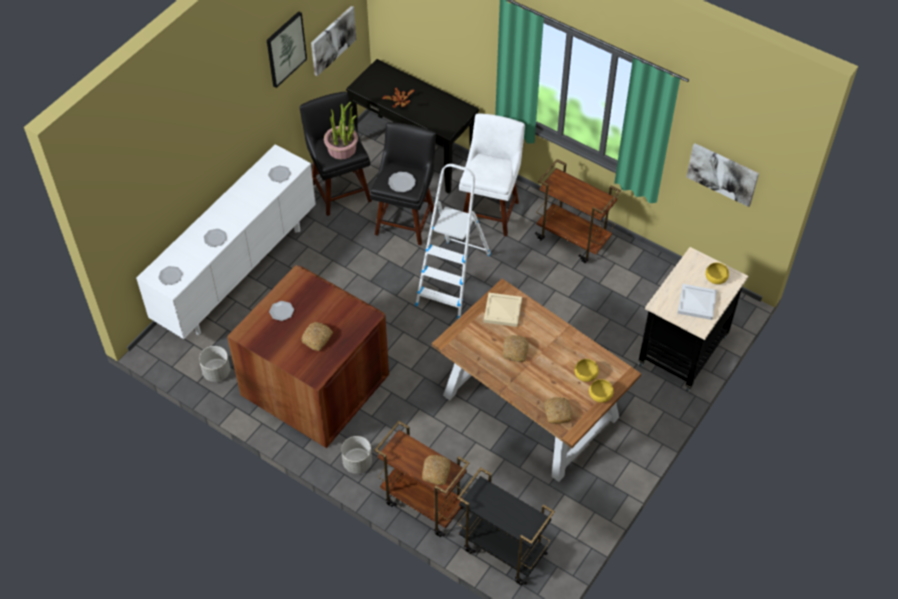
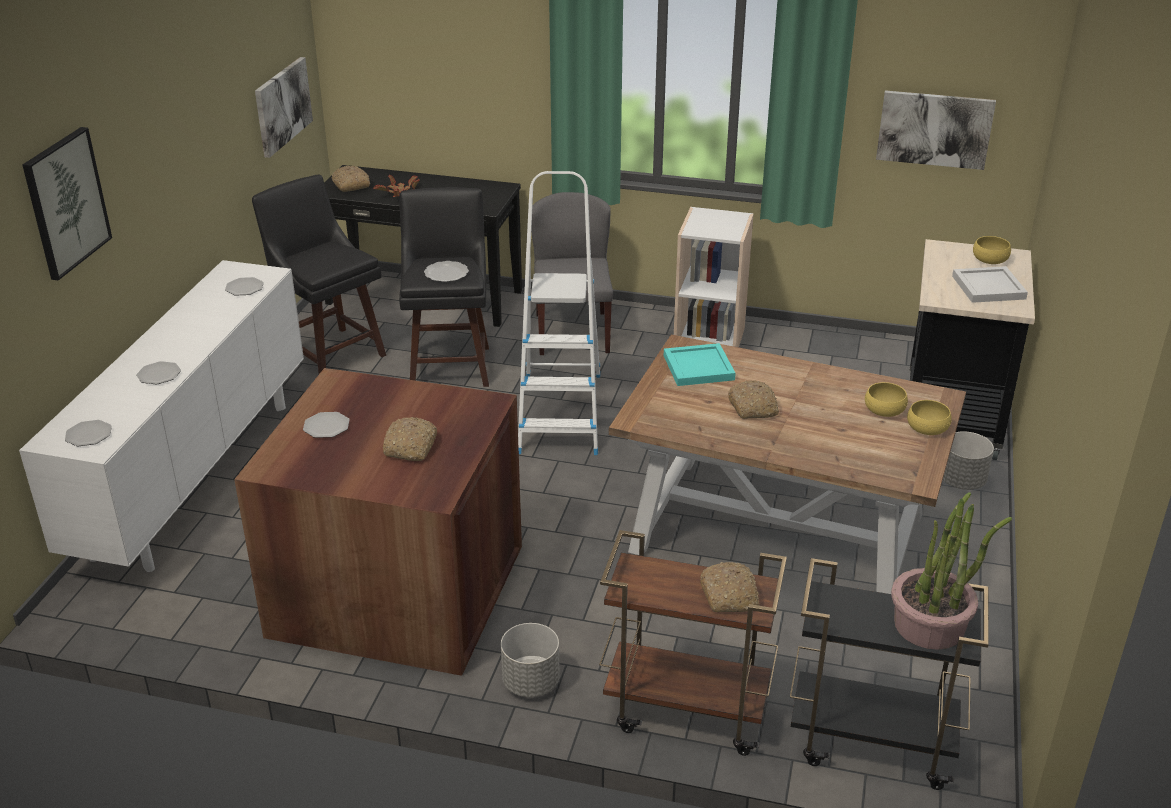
camera: 20 degrees left, 20 degrees down
(217, 372) = (205, 616): grey planter -> grey planter (962, 481)
(285, 49) = (221, 79): picture -> picture (66, 202)
(342, 149) = (332, 257): potted plant -> potted plant (930, 625)
(490, 211) = (572, 333): white stool -> grey chair
(502, 311) = (698, 368): beige tray -> turquoise tray
(557, 412) = (877, 464): bread -> bread (350, 185)
(573, 241) = (710, 340): brown cart -> bookcase

